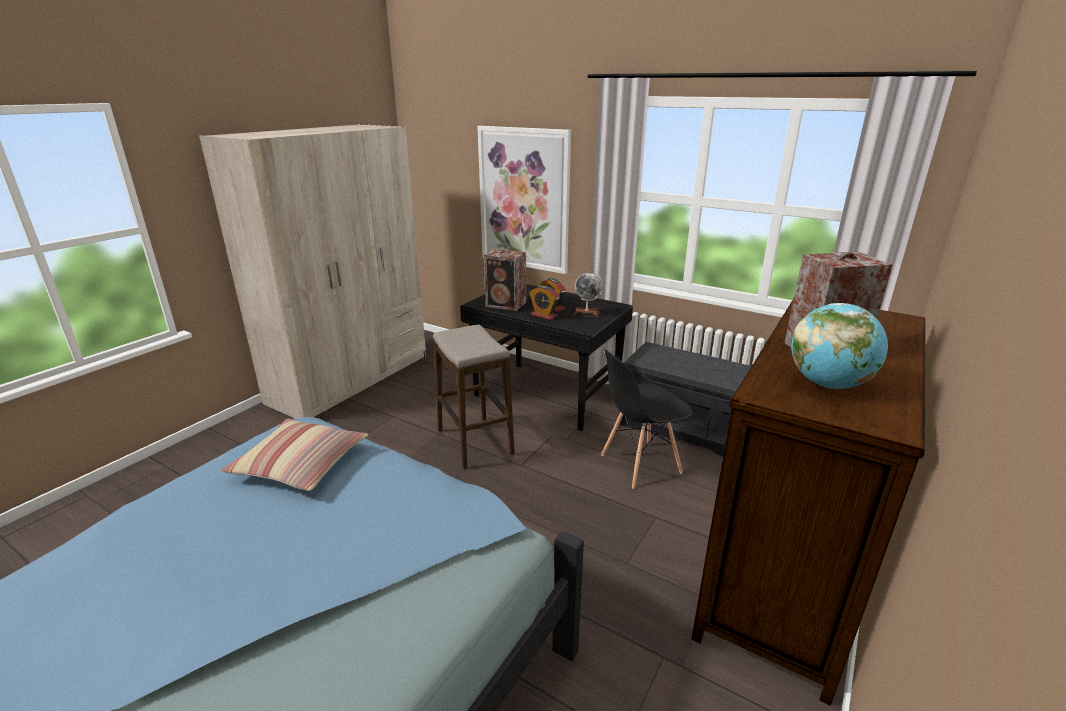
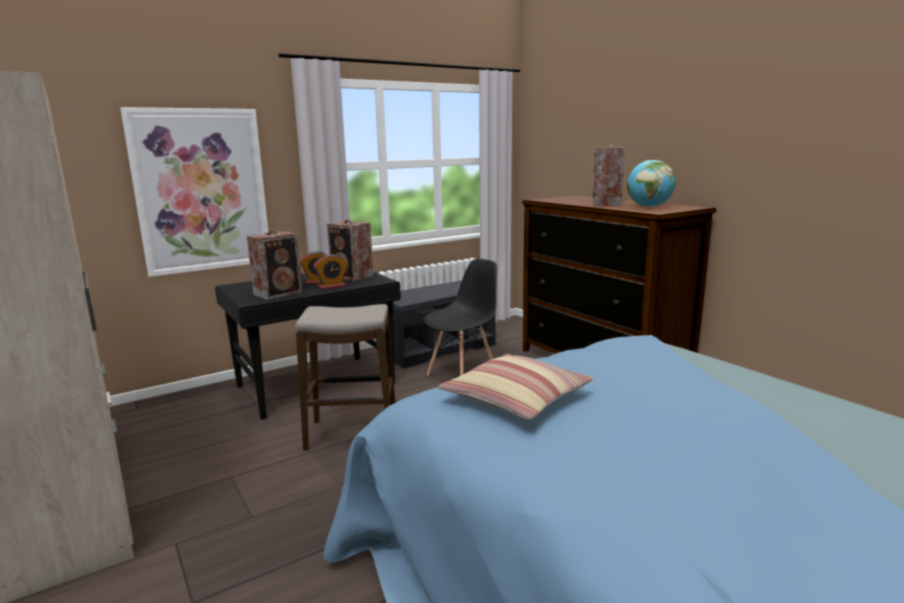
camera: 65 degrees left, 10 degrees down
(586, 313) = (352, 276): globe -> speaker
(640, 464) = (462, 374): black chair -> black chair turned 135 degrees counterclockwise

